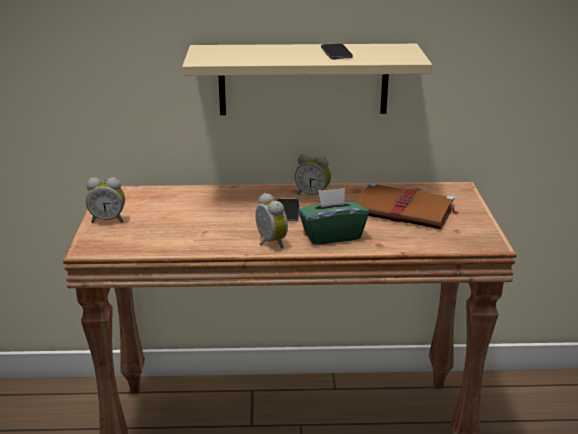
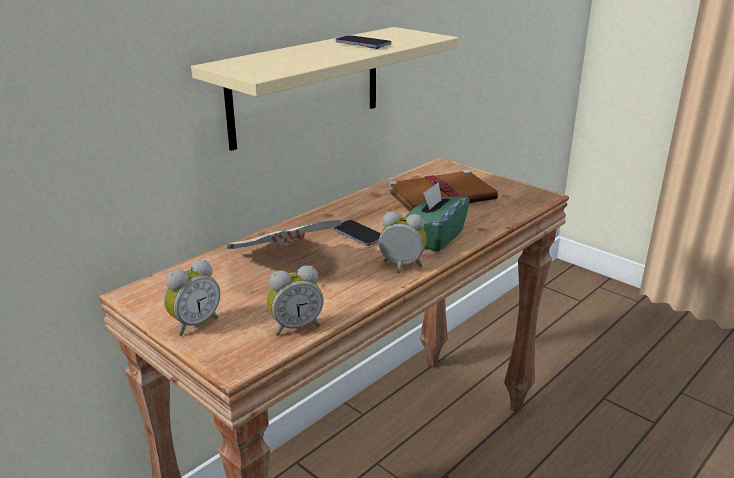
camera: 45 degrees left, 0 degrees up
(209, 210) = (285, 264): none -> newspaper
(313, 195) = (350, 212): alarm clock -> alarm clock (295, 326)

